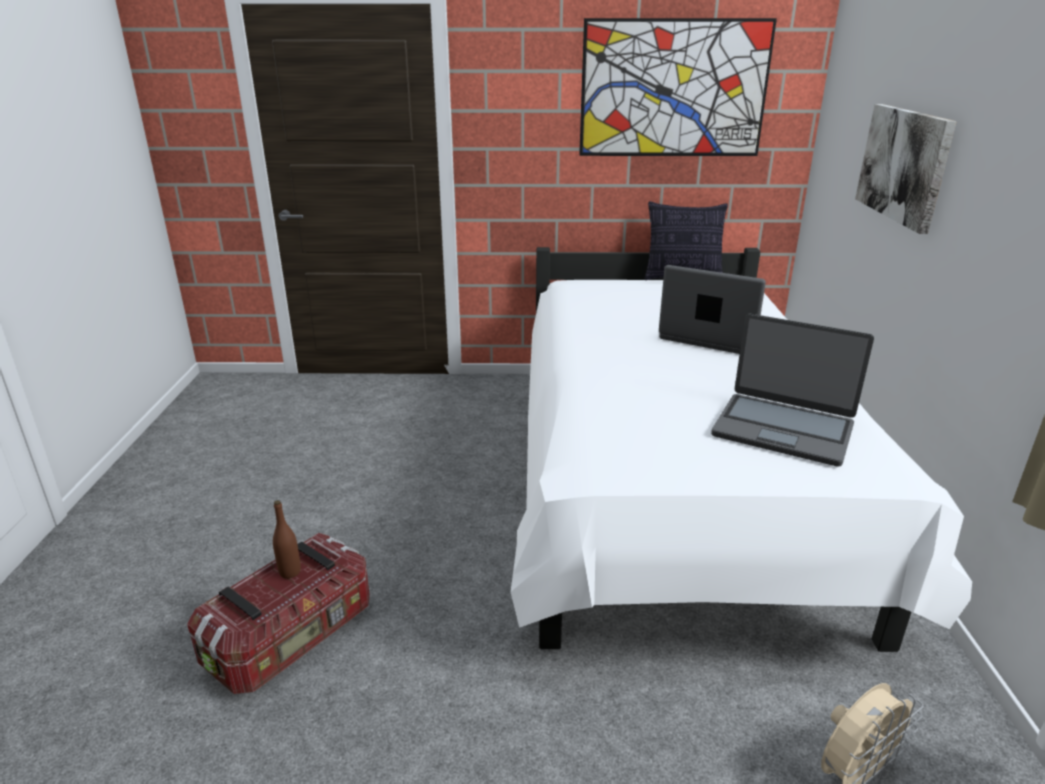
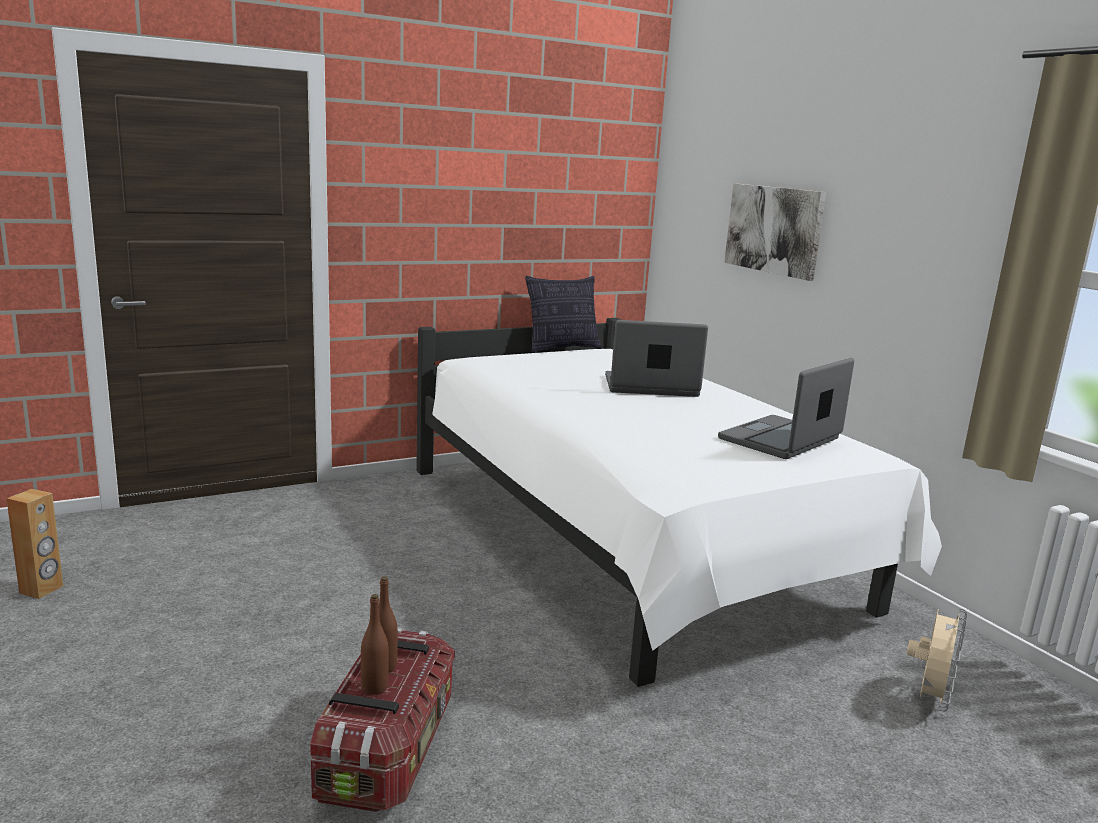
camera: 30 degrees left, 10 degrees down
(199, 432) = (42, 590): none -> brown speaker
(265, 589) = (374, 688): none -> brown bottle
(673, 89) = (540, 170): picture -> none
(783, 429) = (781, 439): laptop -> laptop turned 135 degrees clockwise

